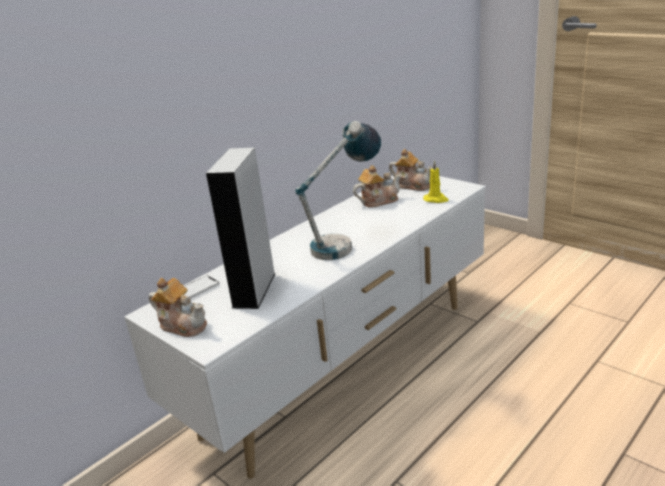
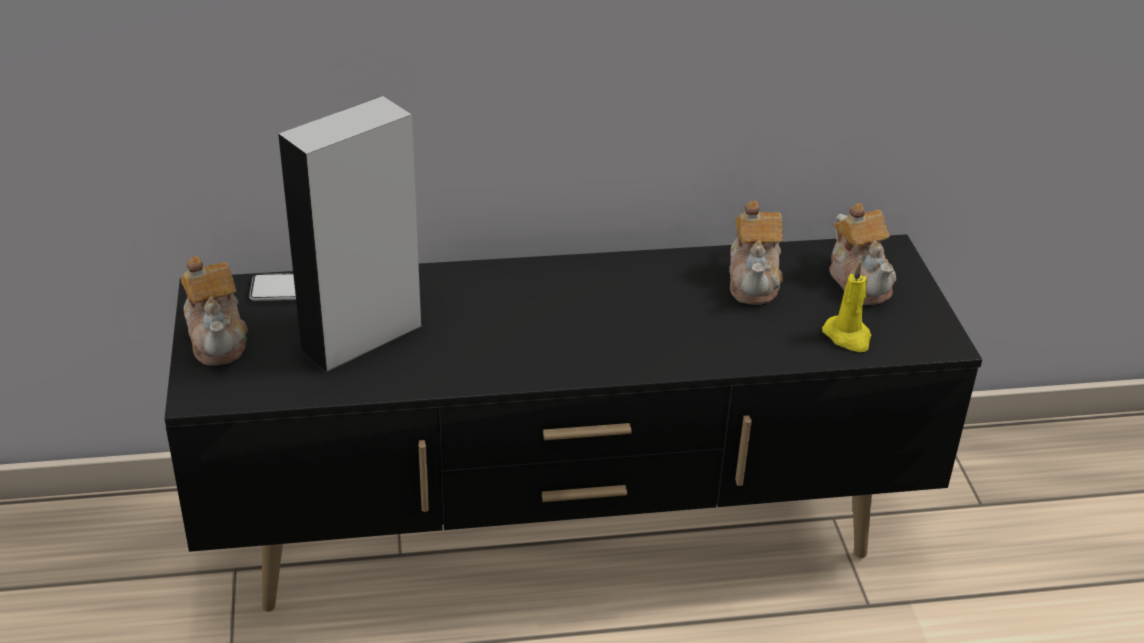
camera: 35 degrees right, 10 degrees up
(345, 243) = (585, 334): table lamp -> none
(345, 367) = (566, 536): white tv stand -> black tv stand
(378, 201) = (754, 281): teapot -> teapot turned 75 degrees clockwise

